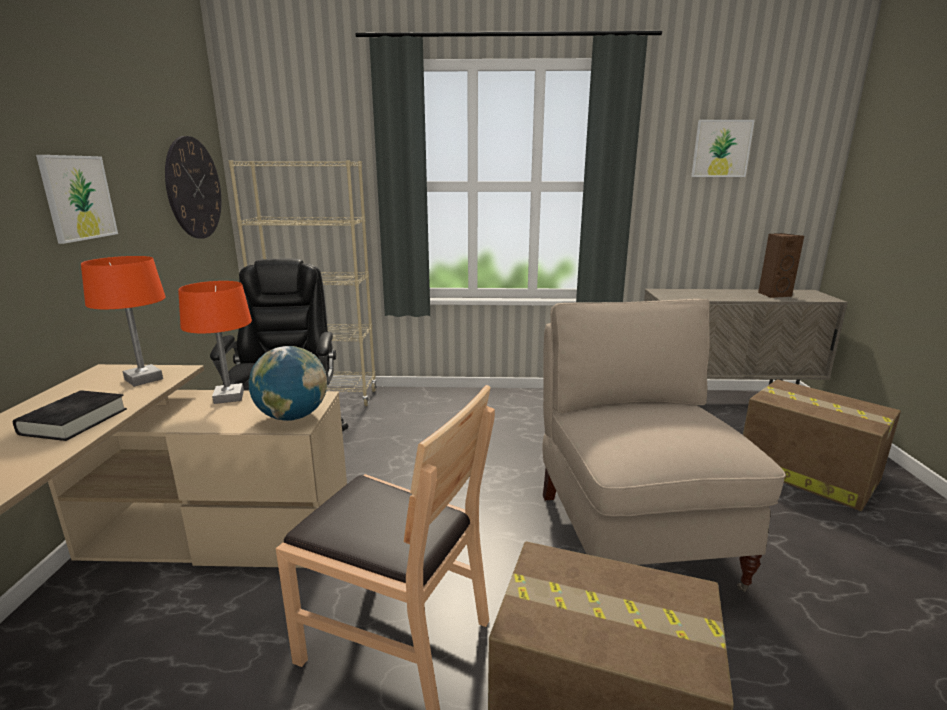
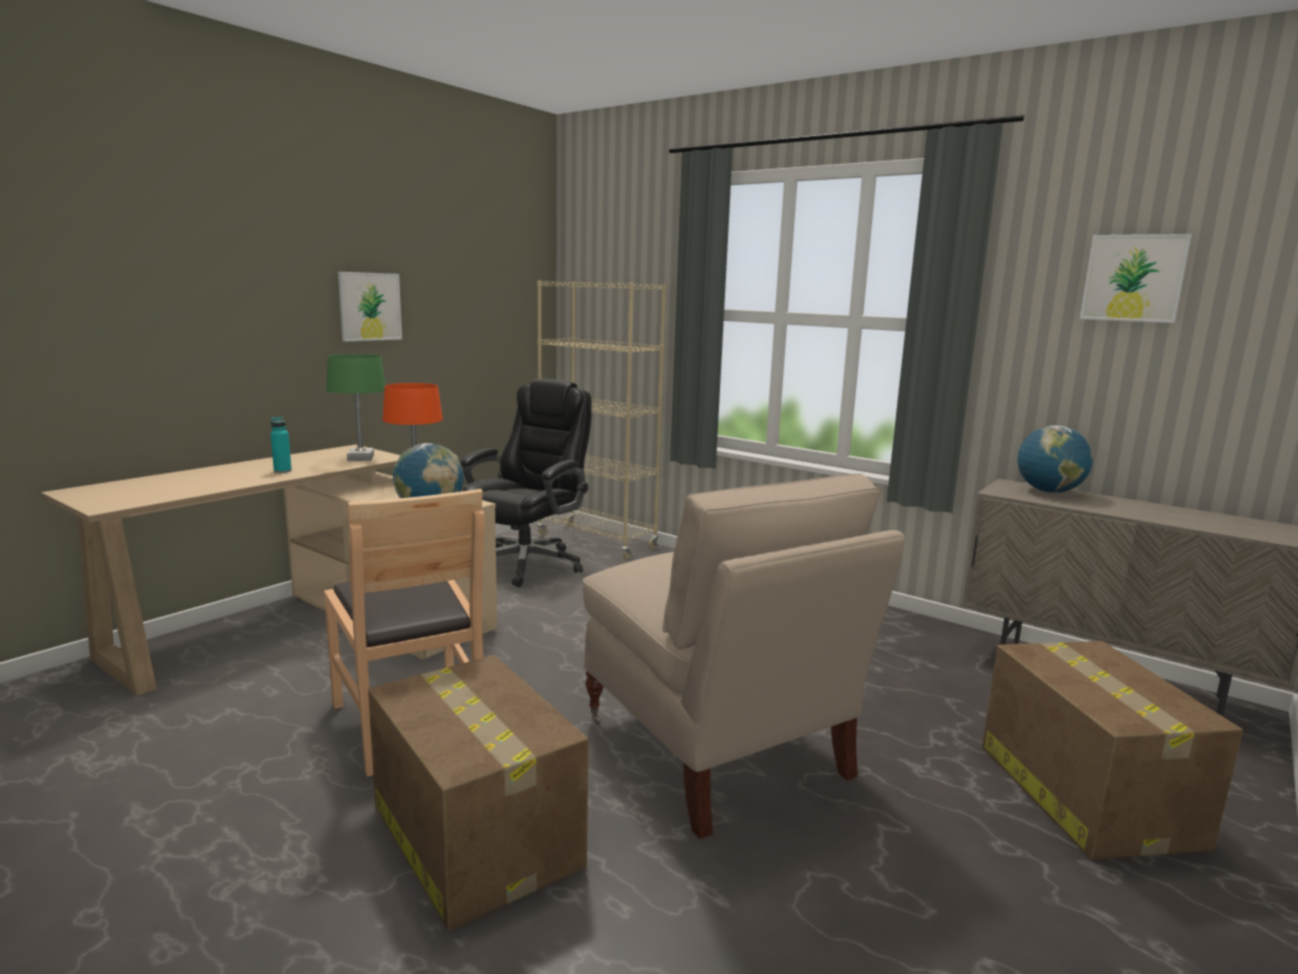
camera: 35 degrees right, 5 degrees down
(74, 421) = (282, 471): black book -> turquoise bottle
(144, 379) = (361, 458): orange table lamp -> green table lamp
(194, 188) = (506, 306): wall clock -> none
(632, 536) = (717, 749): beige chair -> beige chair turned 120 degrees clockwise
(686, 292) = (1049, 492): none -> globe
(773, 295) = (1201, 519): brown speaker -> none

